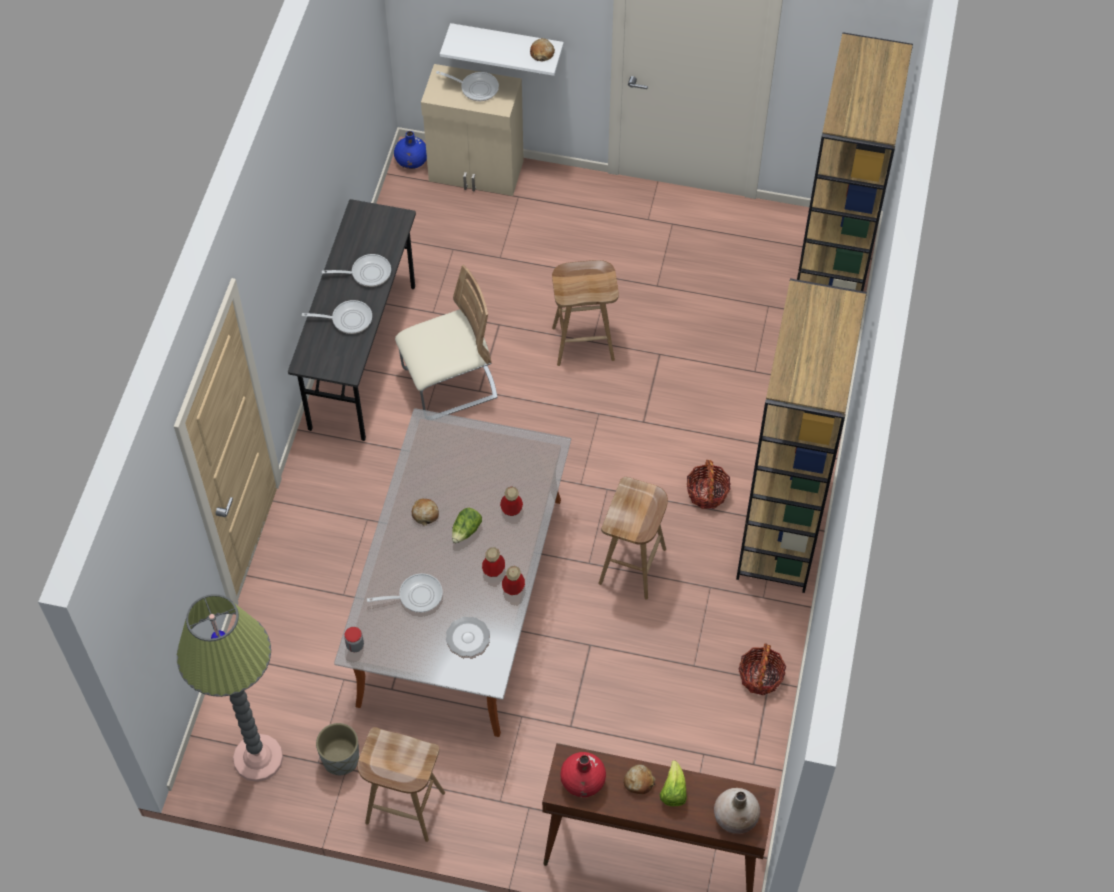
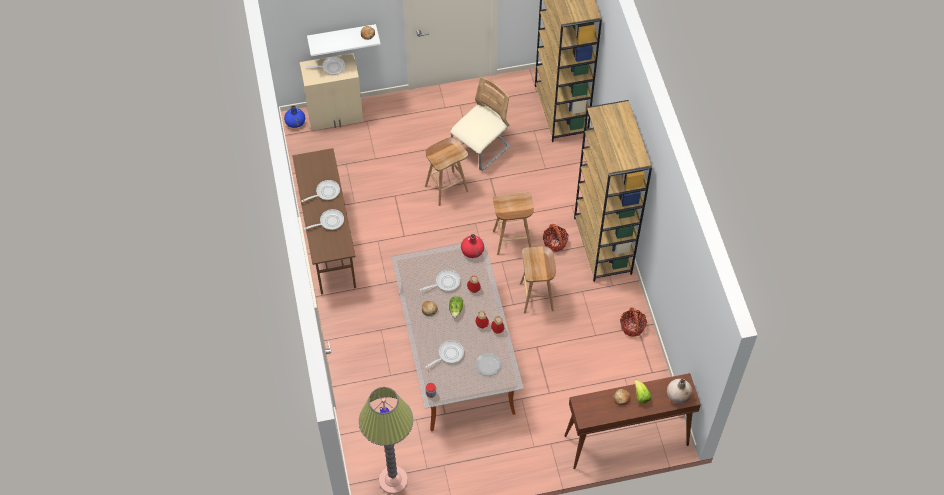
camera: 25 degrees left, 0 degrees up
(340, 759) = (438, 461): grey planter -> none
(362, 356) = (328, 242): grey desk -> brown desk
(404, 808) = (485, 472): brown stool -> brown stool (511, 241)
(449, 384) = (385, 239): beige chair -> beige chair (481, 149)
(473, 482) = (445, 282): none -> frying pan
(583, 781) = (593, 410): red vase -> red vase (472, 251)

